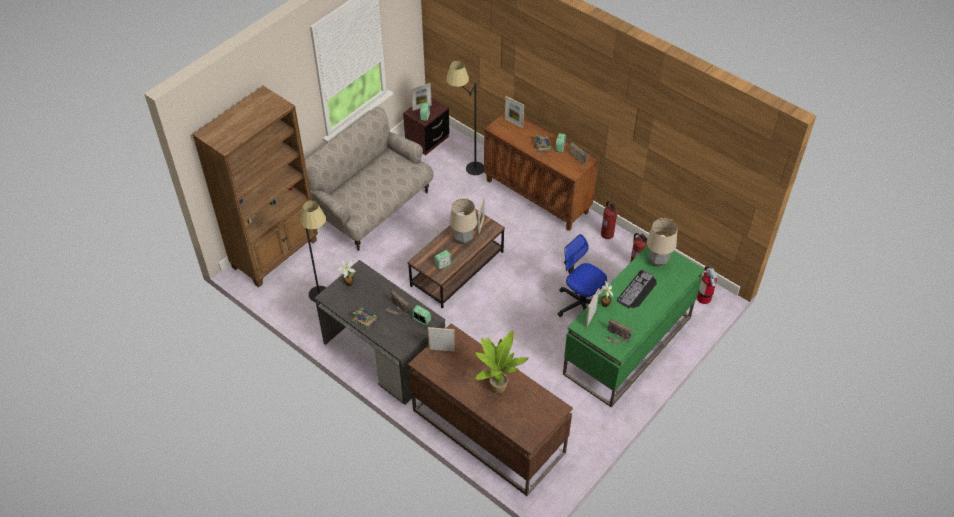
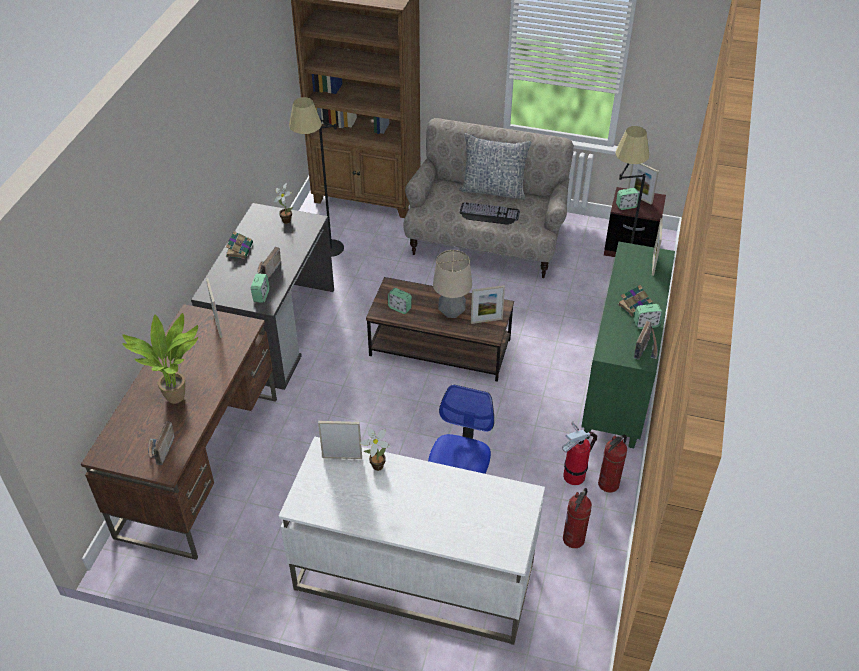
camera: 65 degrees right, 5 degrees down
(360, 173) = (493, 190): none -> pillow
(538, 196) = (620, 383): brown cabinet -> green cabinet
(617, 337) = (322, 499): radio -> radio (160, 451)
(627, 346) = (413, 575): green desk -> white desk
(638, 290) = (426, 498): keyboard -> keyboard (488, 214)
(657, 261) = (499, 505): table lamp -> none
(703, 298) = (567, 652): fire extinguisher -> fire extinguisher (574, 476)

